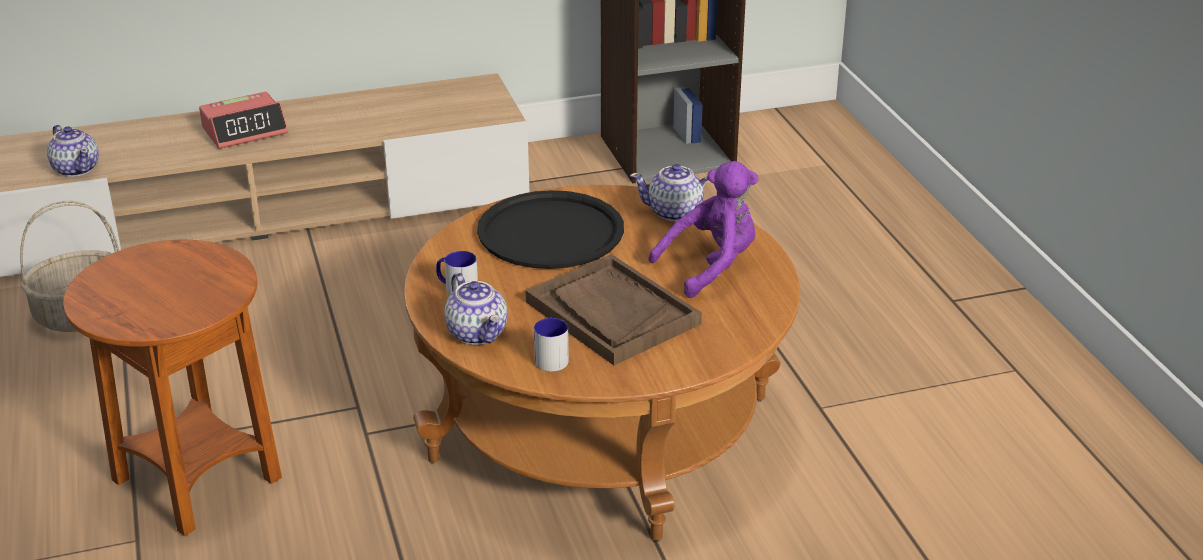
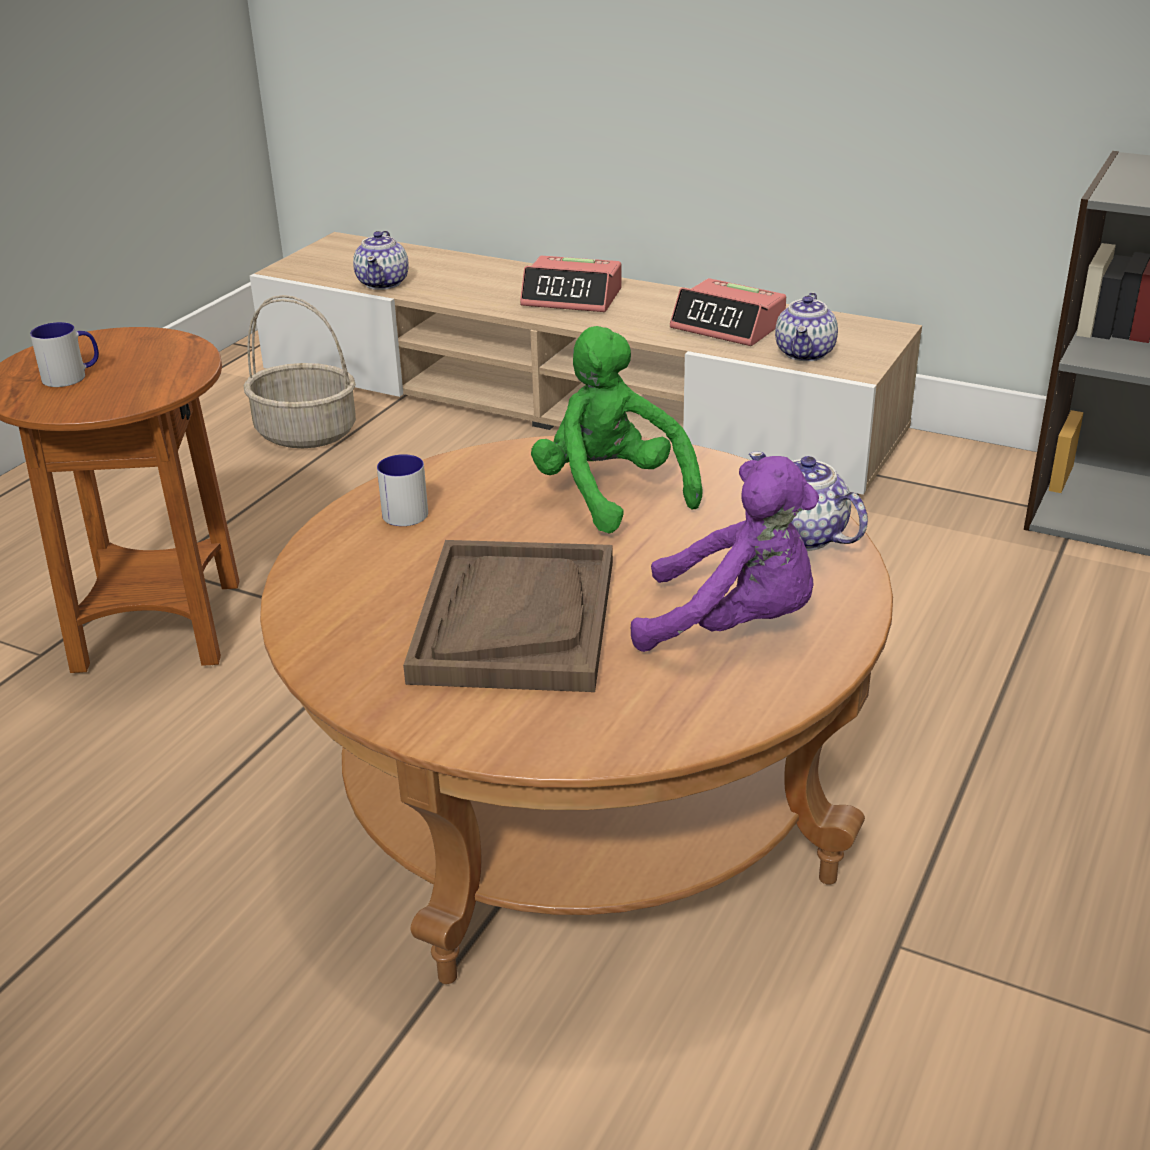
camera: 45 degrees right, 0 degrees up
(384, 114) = (728, 326): none -> alarm clock
(478, 333) = (339, 567): teapot -> teapot (805, 353)
(550, 232) = (610, 493): black tray -> green plush toy
(553, 357) = (361, 637): mug -> mug (72, 376)

